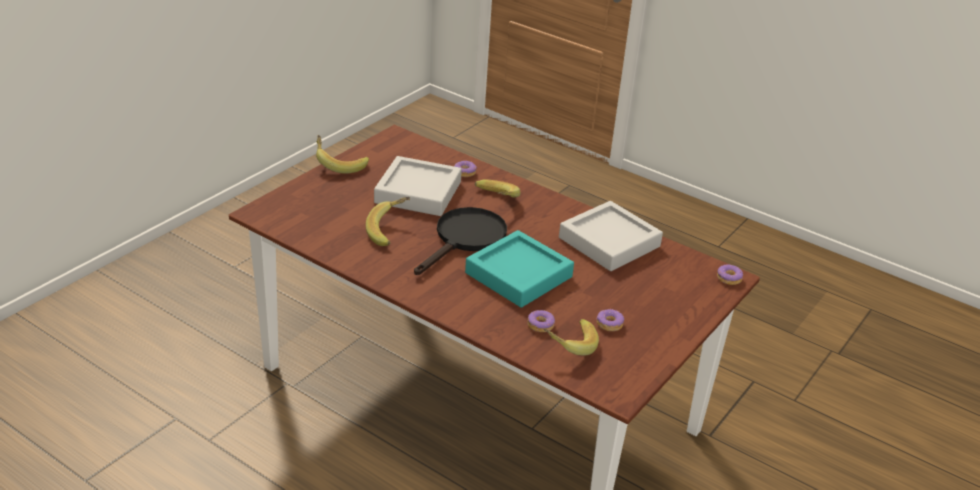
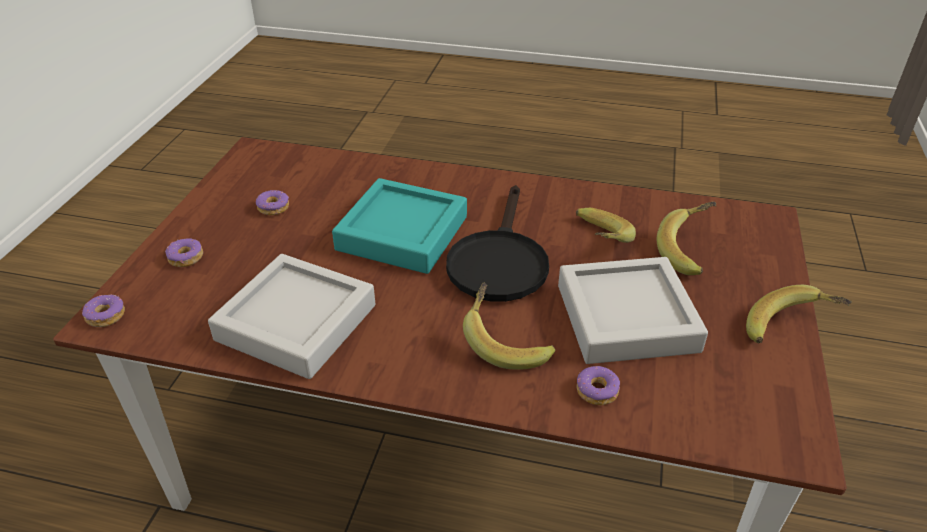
camera: 160 degrees right, 5 degrees up
(540, 325) = (350, 186): donut -> donut (186, 258)
(568, 345) = (313, 175): banana -> banana (690, 252)

